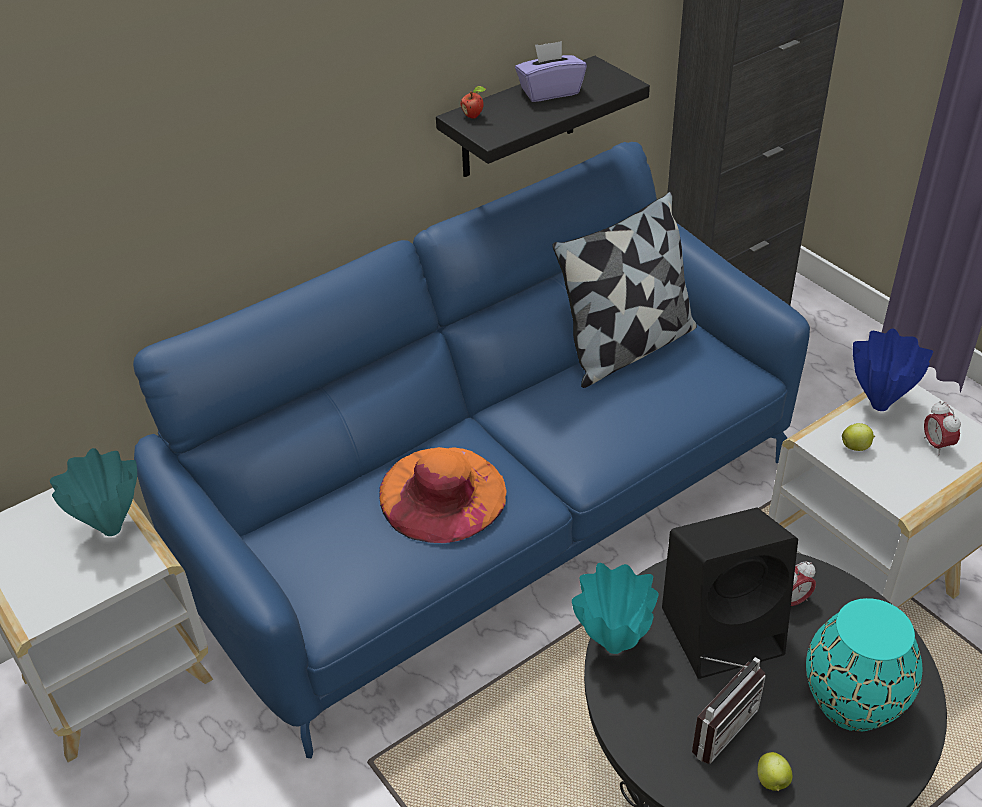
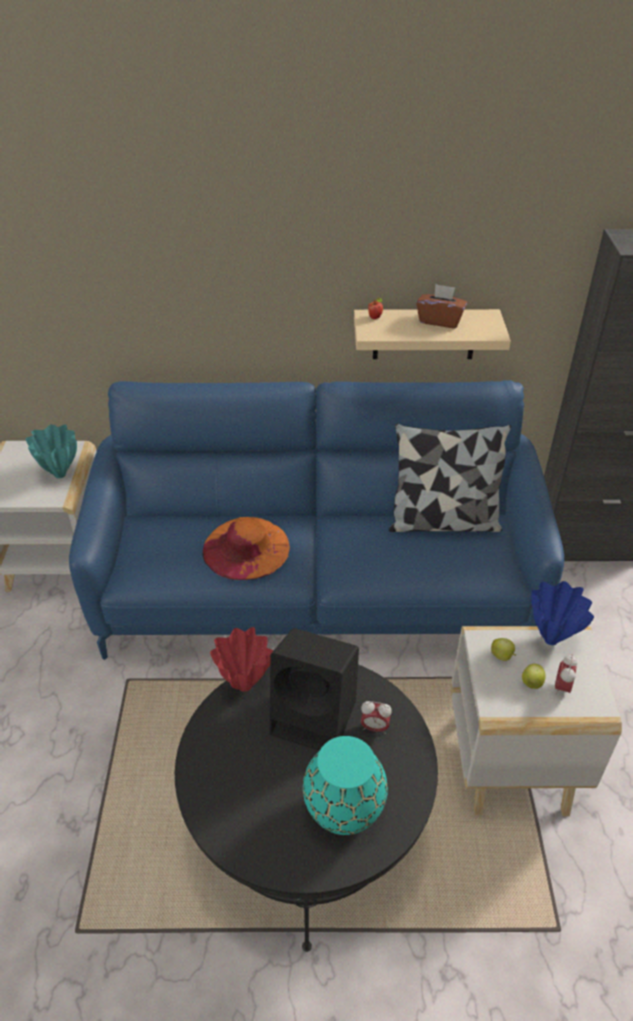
camera: 35 degrees right, 0 degrees up
(518, 119) = (424, 334): black shelf -> beige shelf
(550, 91) = (440, 320): purple tissue box -> brown tissue box
(613, 644) = (245, 685): turquoise vase -> red vase
(716, 724) = (252, 766): radio -> none
(772, 782) = (246, 820): apple -> apple (531, 683)

